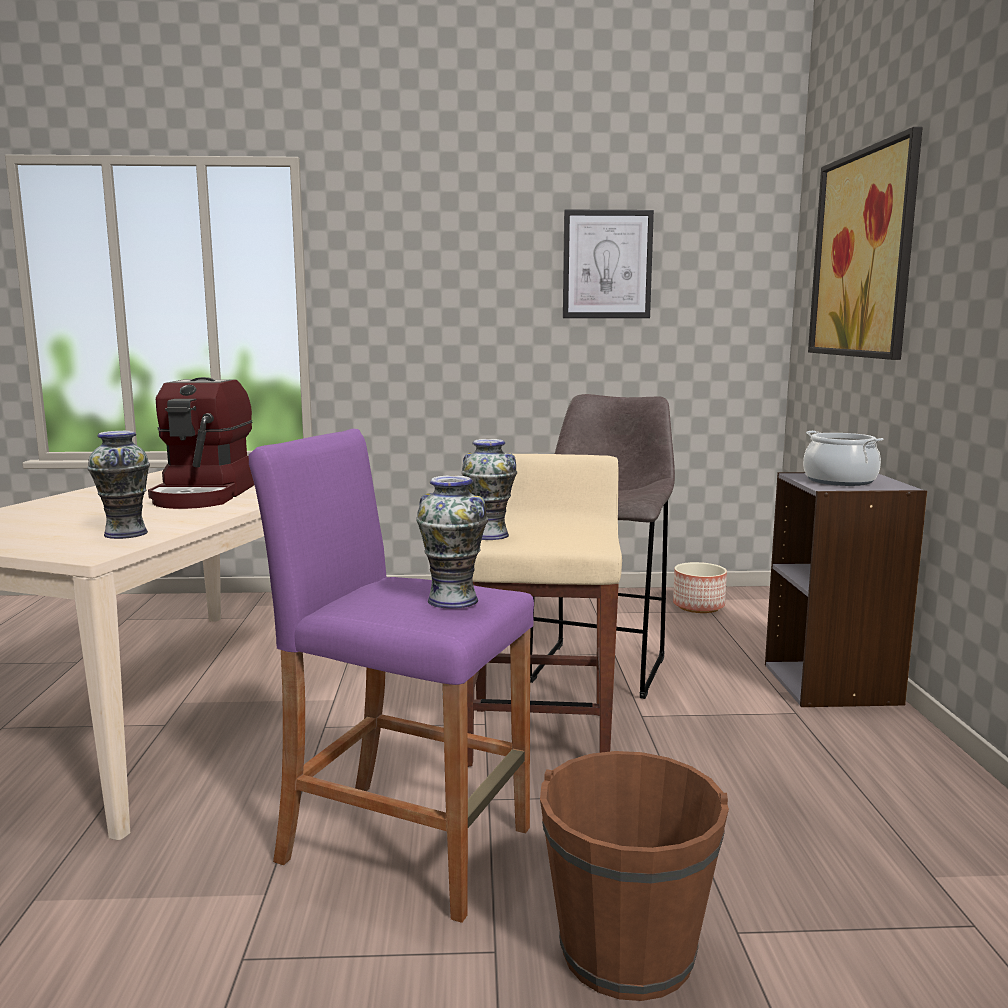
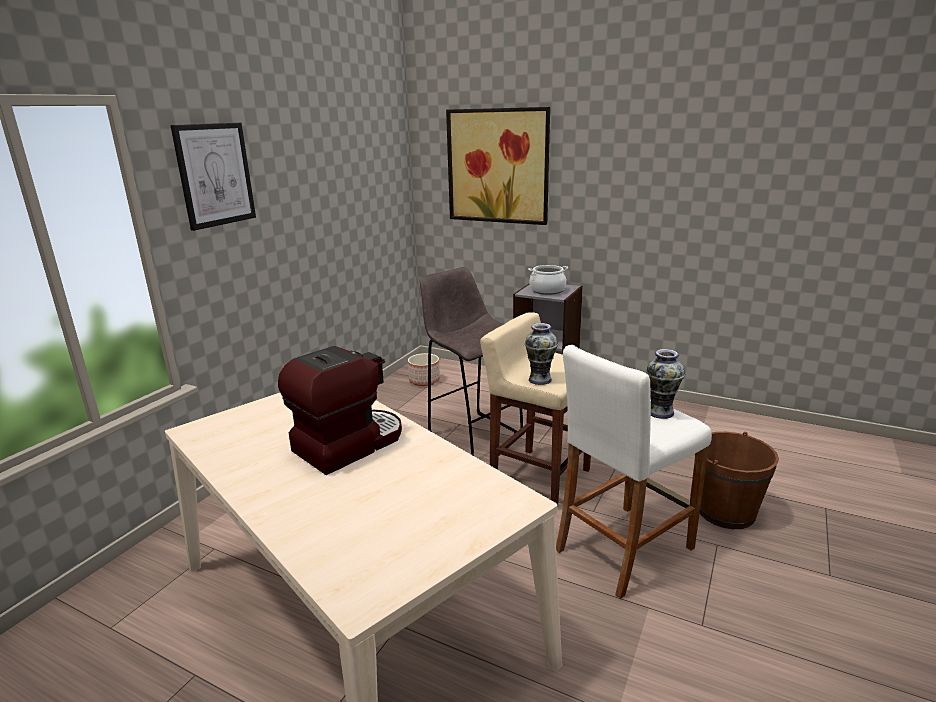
camera: 60 degrees left, 10 degrees up
(126, 533) = (465, 486): vase -> none
(205, 495) = (349, 444): coffee machine -> coffee machine turned 75 degrees counterclockwise
(406, 845) = (624, 548): purple stool -> white stool
(607, 264) = (337, 175): picture -> picture (215, 175)

